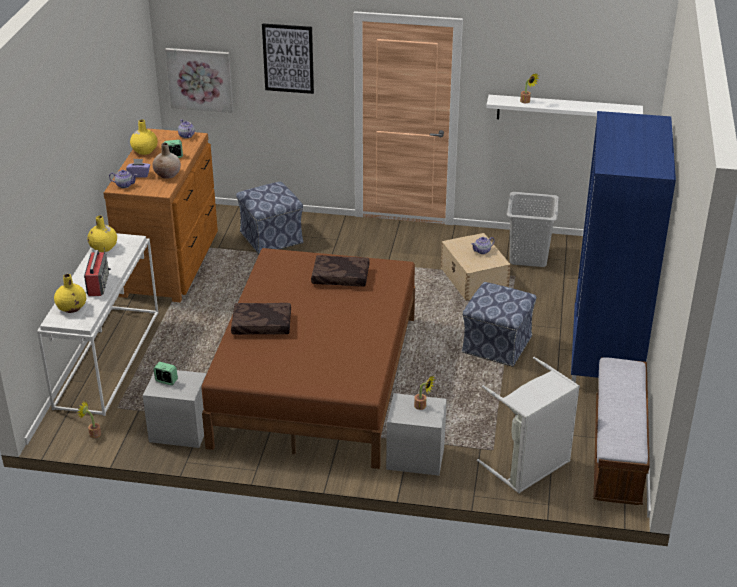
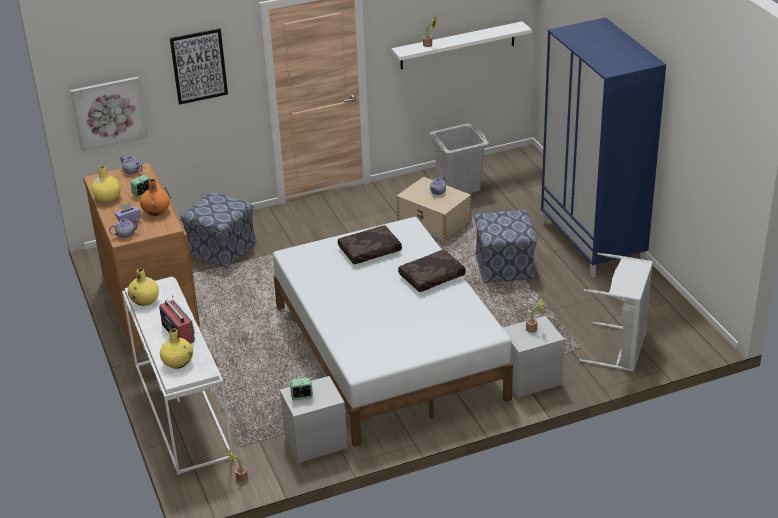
camera: 30 degrees left, 0 degrees up
(167, 174) = (156, 211): beige vase -> orange vase
(261, 325) = (347, 315): brown pillow -> brown pillow (432, 277)
(316, 379) = (387, 351): brown bed -> white bed
(617, 452) = (671, 311): bench -> none

